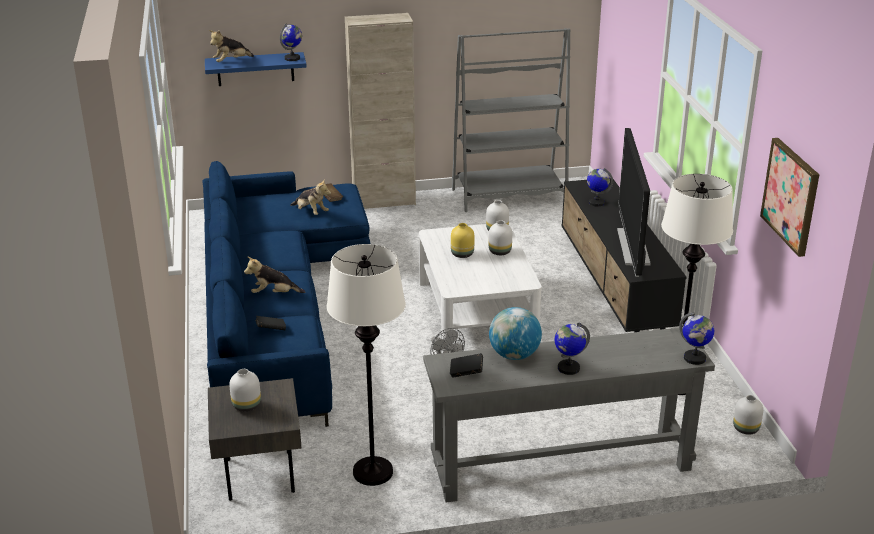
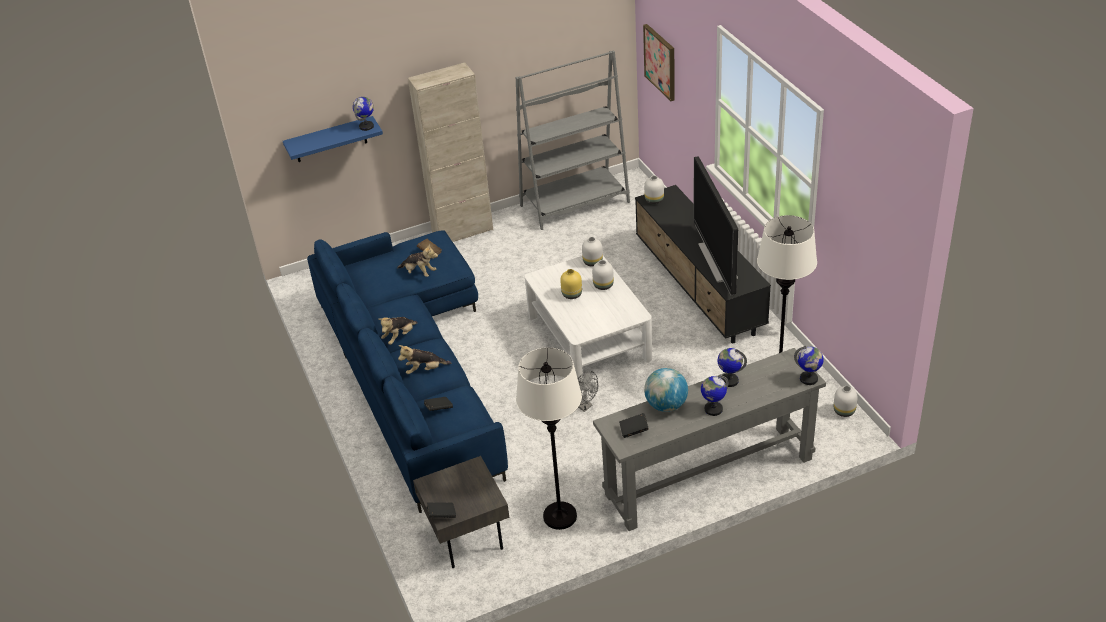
camera: 10 degrees left, 10 degrees up
(221, 426) = (442, 515): none -> black book
(231, 62) = (311, 141): plush toy -> plush toy (399, 337)
(246, 406) = (453, 491): white vase -> white vase (653, 200)
(596, 202) = (671, 217): globe -> globe (729, 380)
(791, 196) = (865, 233): picture -> picture (660, 62)

